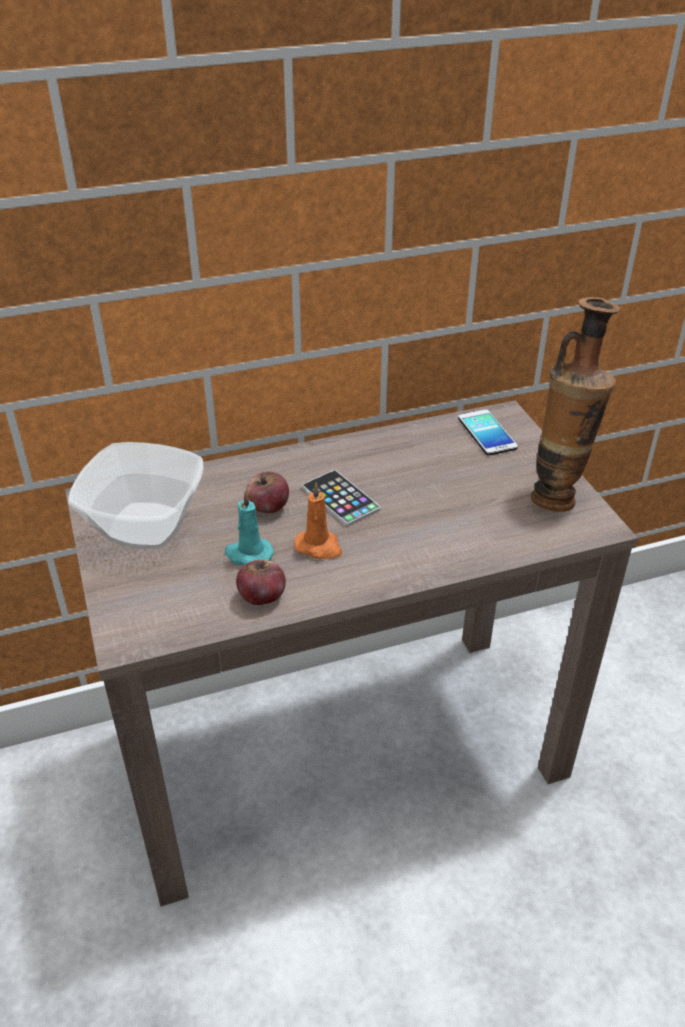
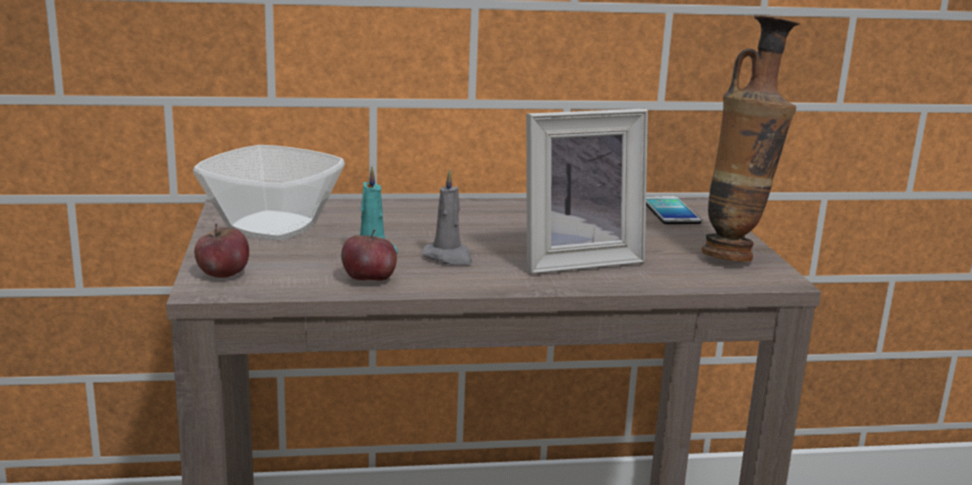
camera: 10 degrees right, 20 degrees down
(268, 507) = (407, 229): apple -> apple (223, 274)
(319, 547) = (449, 257): orange candle -> grey candle
(340, 499) = (488, 232): phone -> none
(428, 529) = (576, 260): none -> picture frame

